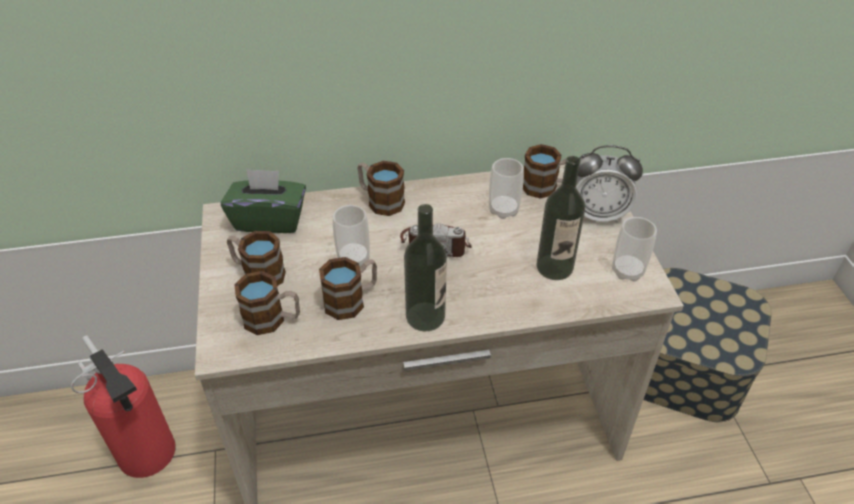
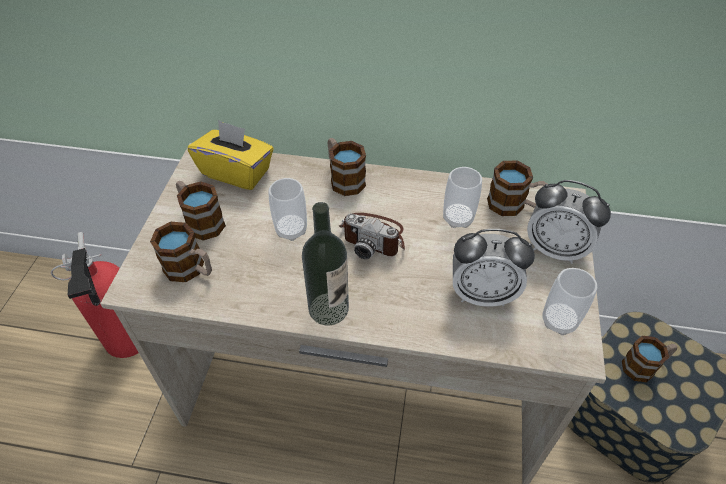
camera: 20 degrees right, 5 degrees up
(269, 220) = (236, 172): green tissue box -> yellow tissue box
(351, 300) = (269, 271): mug -> mug (644, 366)
(554, 267) = (482, 294): bottle -> alarm clock

